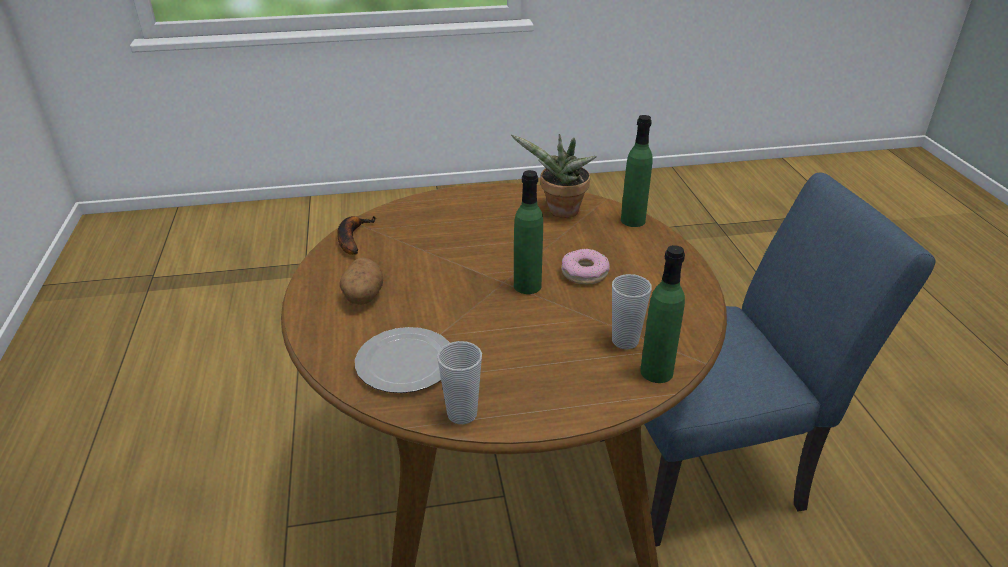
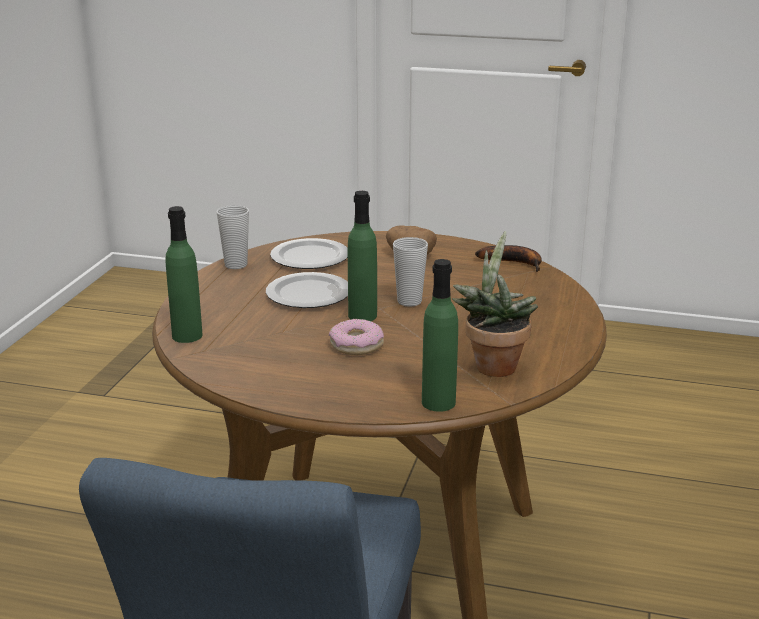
camera: 115 degrees right, 10 degrees down
(506, 331) = (307, 294): none -> plate
(625, 341) = (238, 335): cup -> cup (409, 301)

